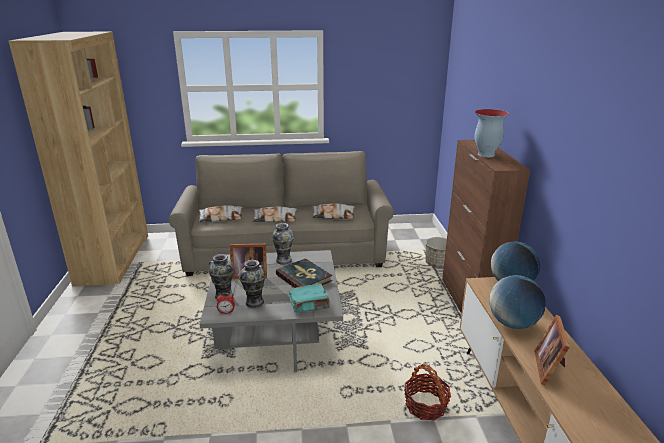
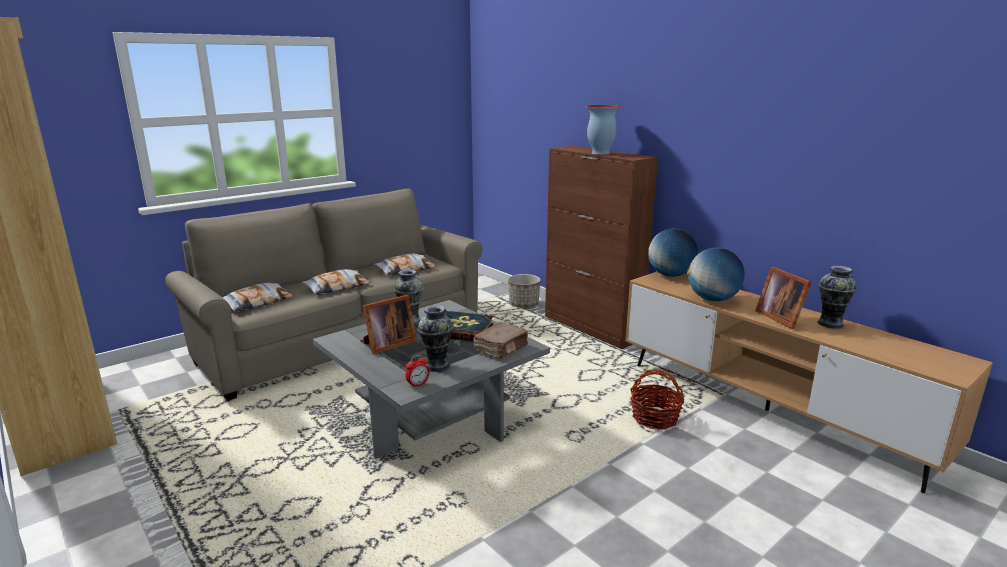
camera: 35 degrees left, 5 degrees down
(223, 296) = (389, 371): vase -> vase (830, 324)
(309, 304) = (501, 349): turquoise book -> brown book

